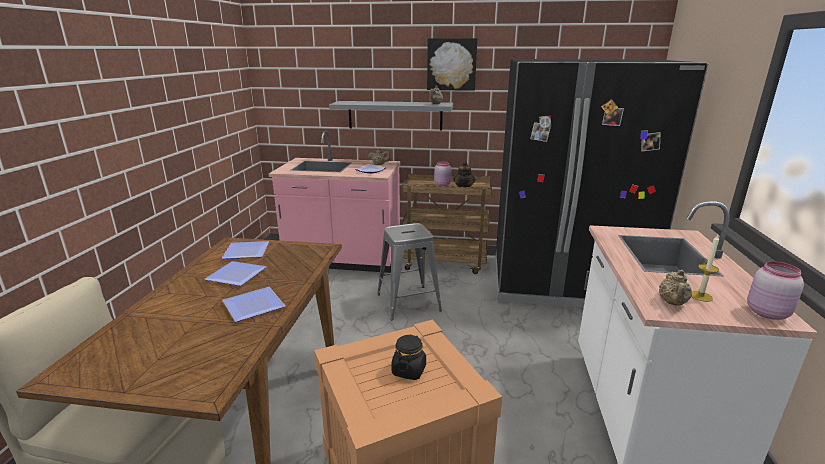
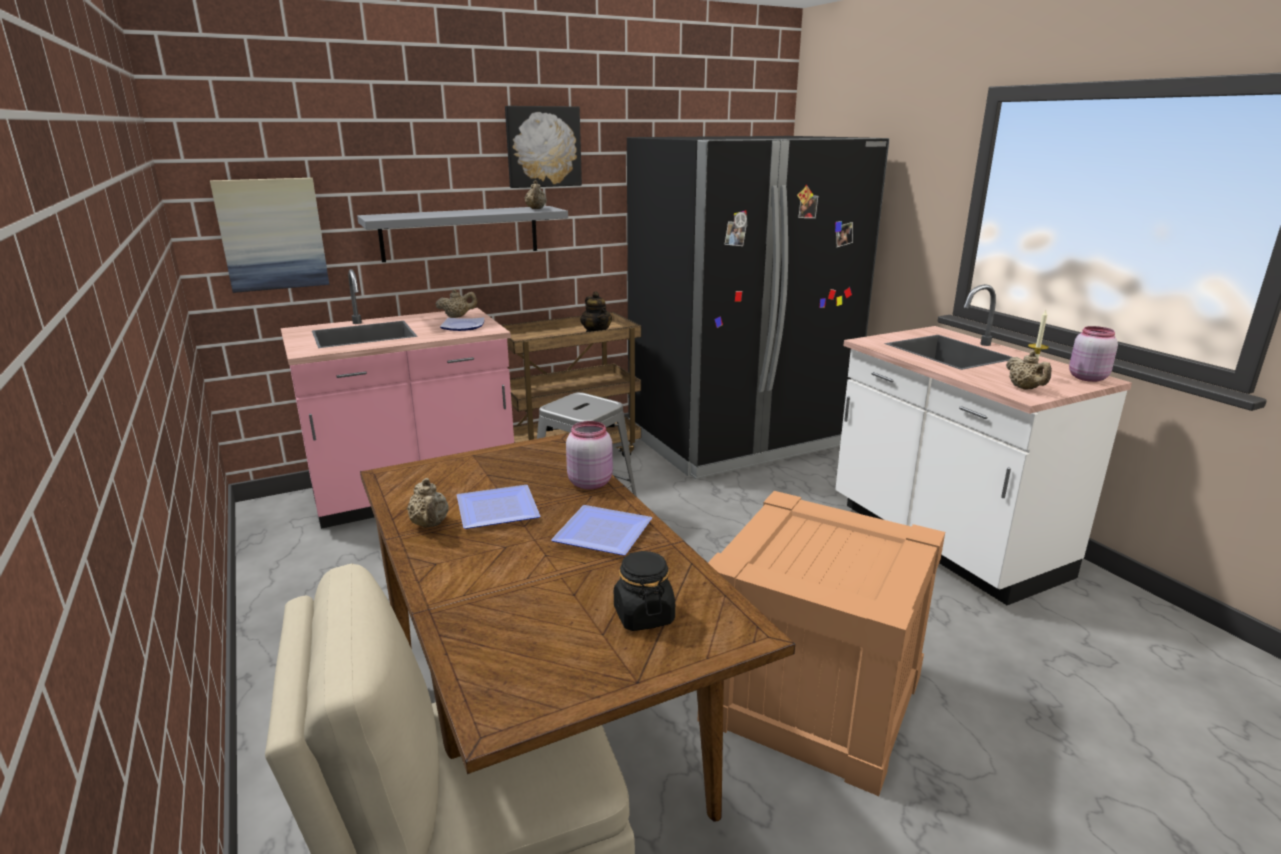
camera: 35 degrees left, 0 degrees up
(201, 273) = (430, 525): none -> beige teapot
(245, 251) = (443, 479): plate -> none
(296, 108) = (272, 234): none -> picture
(409, 370) = (828, 547): black jar -> black jar (643, 615)
(442, 184) = (556, 333): pink jar -> pink jar (590, 482)

